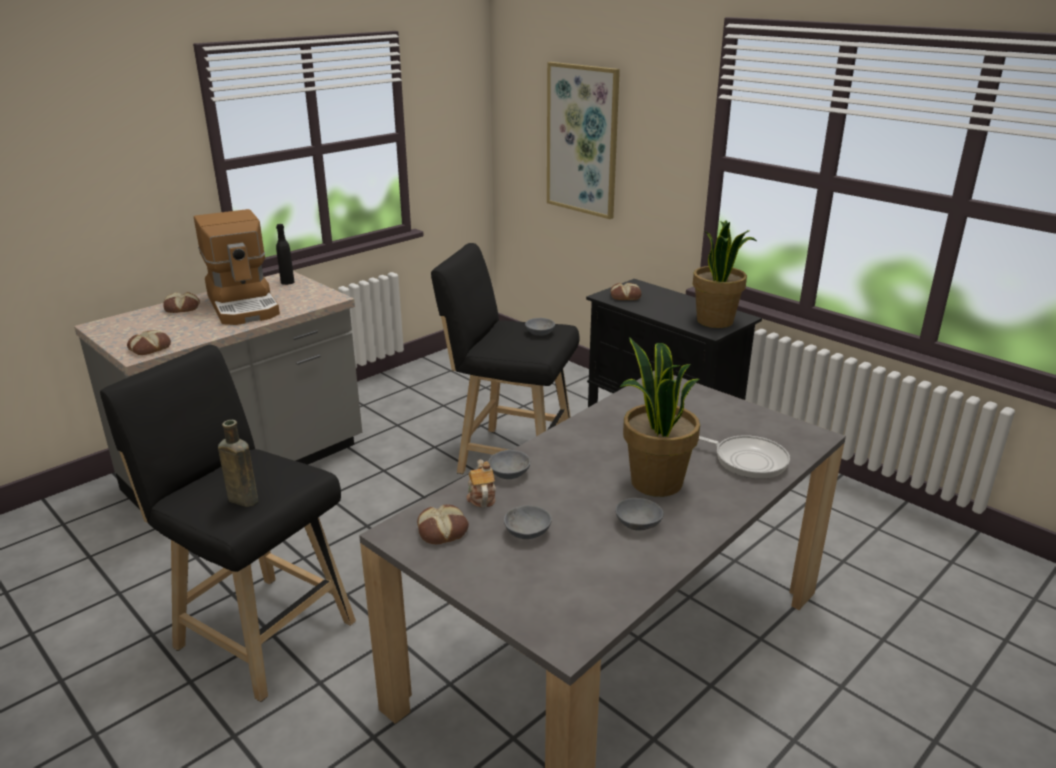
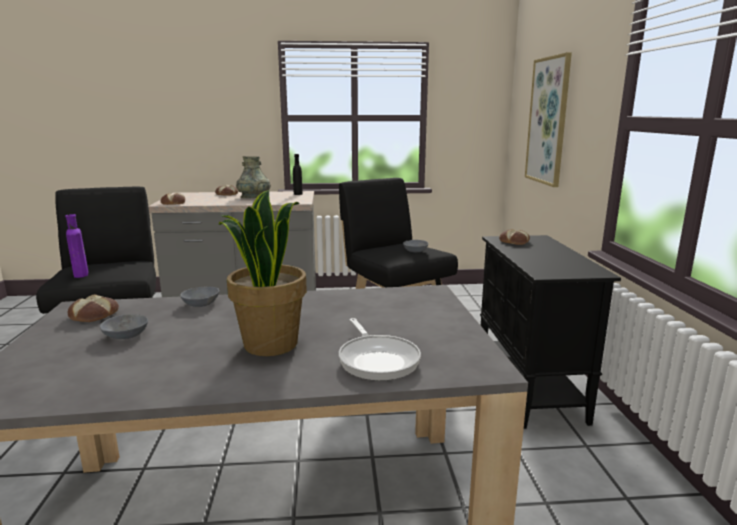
camera: 40 degrees right, 10 degrees down
(241, 499) = (81, 274): brown bottle -> purple bottle
(244, 305) = (254, 197): coffee machine -> grey vase
(481, 497) = (155, 308): teapot -> none
(639, 522) = (195, 361): grey bowl -> none
(716, 321) = (564, 269): potted plant -> none

